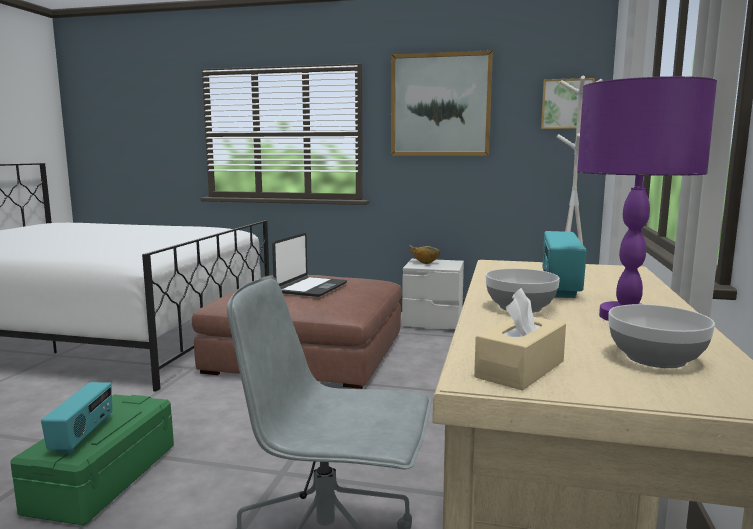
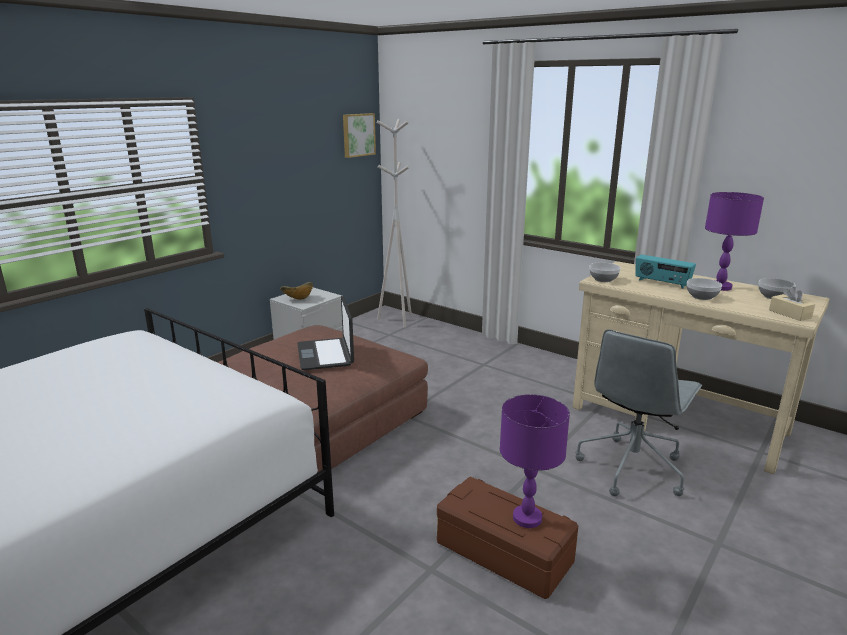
camera: 65 degrees left, 10 degrees up
(83, 435) = (526, 518): radio -> purple table lamp
(103, 478) = (502, 553): green storage box -> brown storage box
(310, 288) = (326, 355): laptop -> laptop turned 150 degrees counterclockwise
(440, 105) = (272, 141): picture -> none
(509, 265) = (603, 279): none -> bowl

